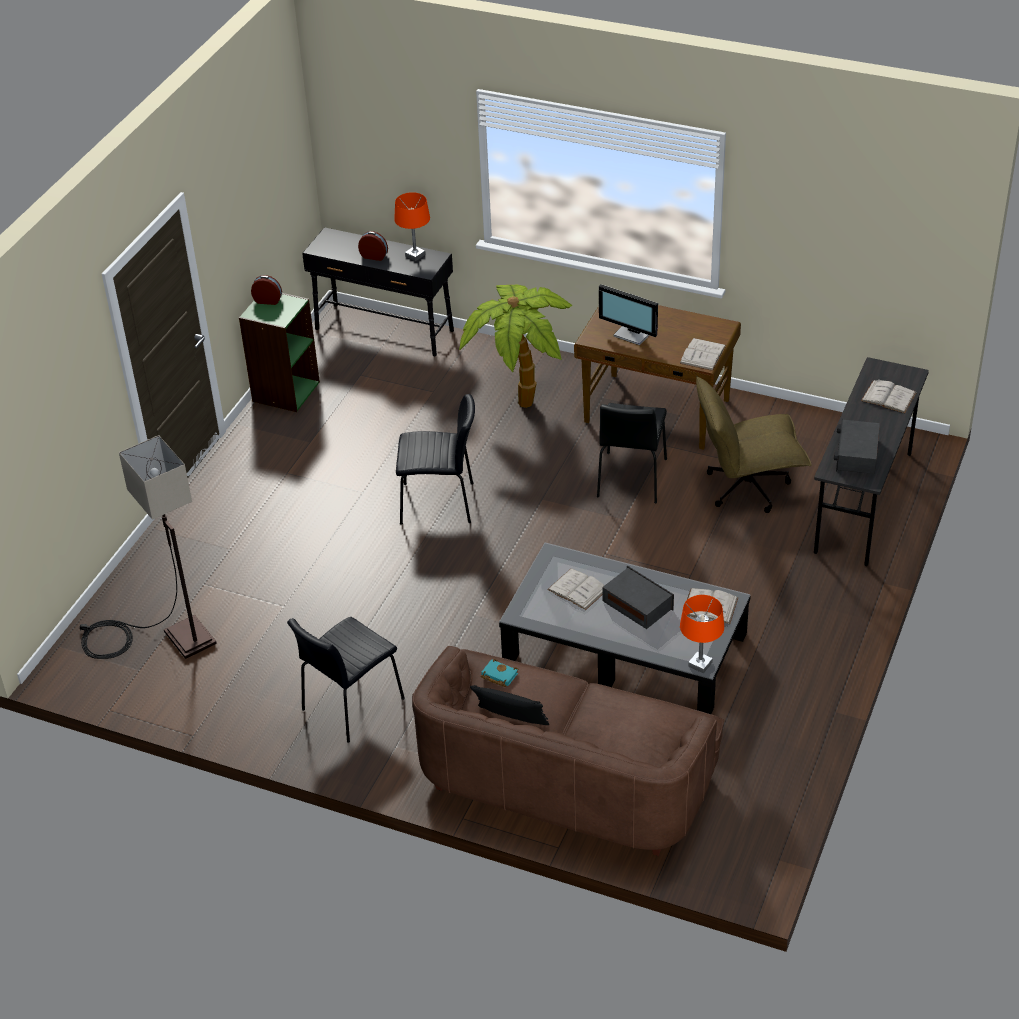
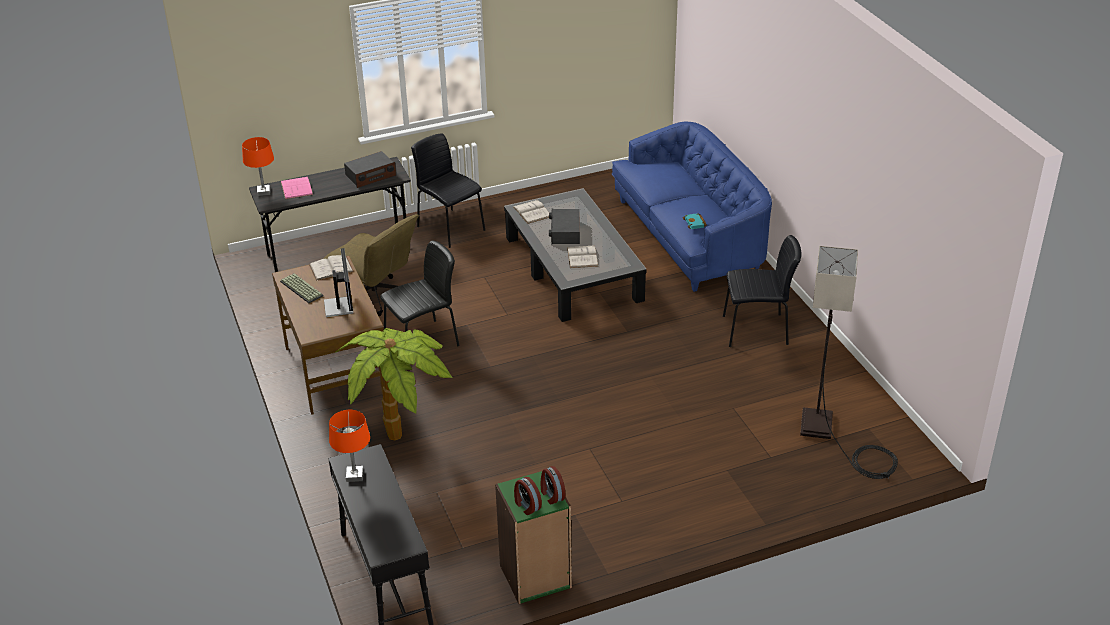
camera: 135 degrees left, 5 degrees down
(374, 256) = (382, 500): alarm clock -> alarm clock (551, 495)
(440, 503) = (552, 406): black chair -> black chair (449, 227)
(510, 721) = (714, 208): black pillow -> none
(566, 780) = (689, 237): brown sofa -> blue sofa
(690, 325) = (300, 289): none -> keyboard
(700, 664) = (579, 195): orange table lamp -> orange table lamp (263, 192)
(888, 397) = (296, 188): white book -> pink book

